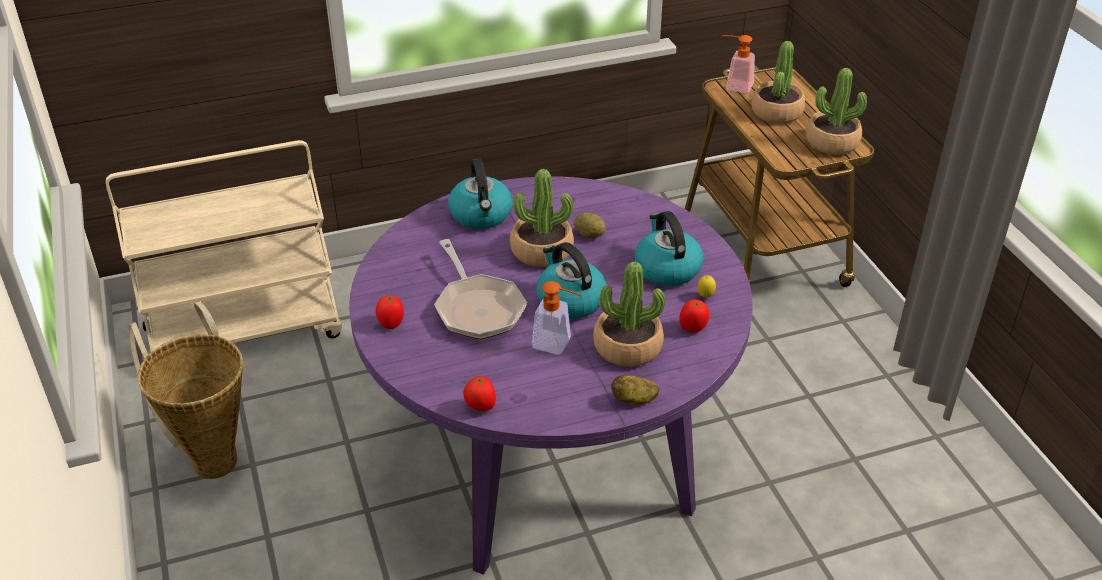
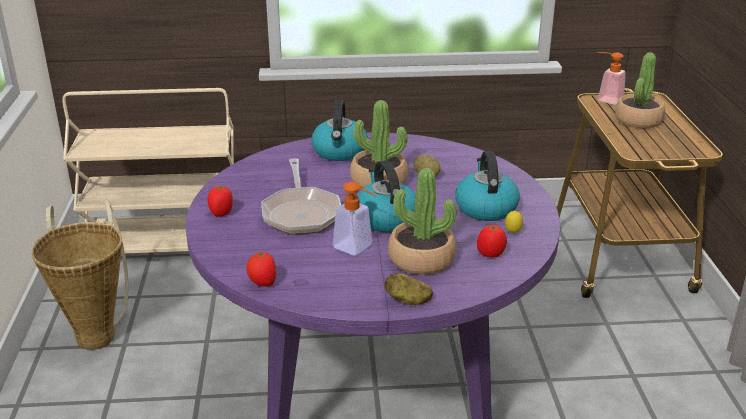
camera: 15 degrees right, 10 degrees down
(832, 142) = (682, 145): potted plant -> none

